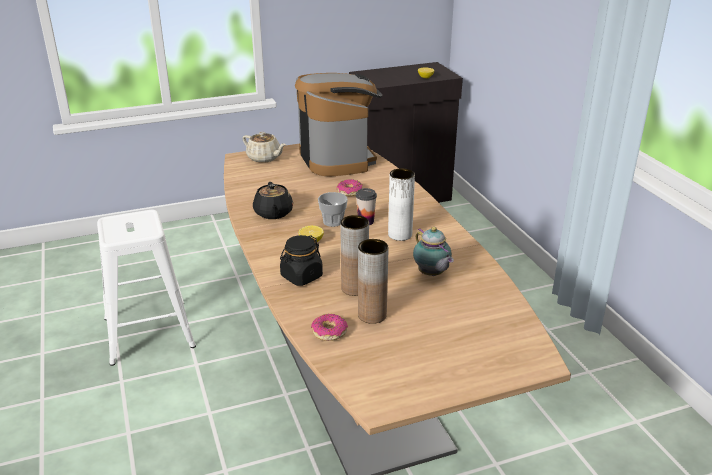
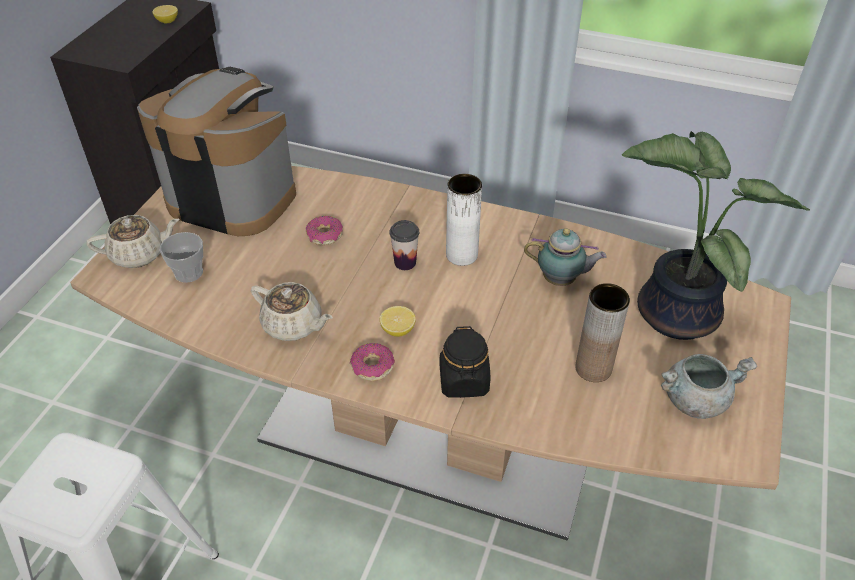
camera: 50 degrees left, 15 degrees up
(273, 213) = (293, 325): black teapot -> beige teapot
(329, 332) = (595, 420): donut -> donut (372, 367)
(333, 221) = (374, 287): cup -> cup (188, 273)
(354, 288) = (530, 352): brown vase -> none
(400, 364) = (695, 399): none -> grey cooking pot
(469, 326) = (672, 311): none -> potted plant

